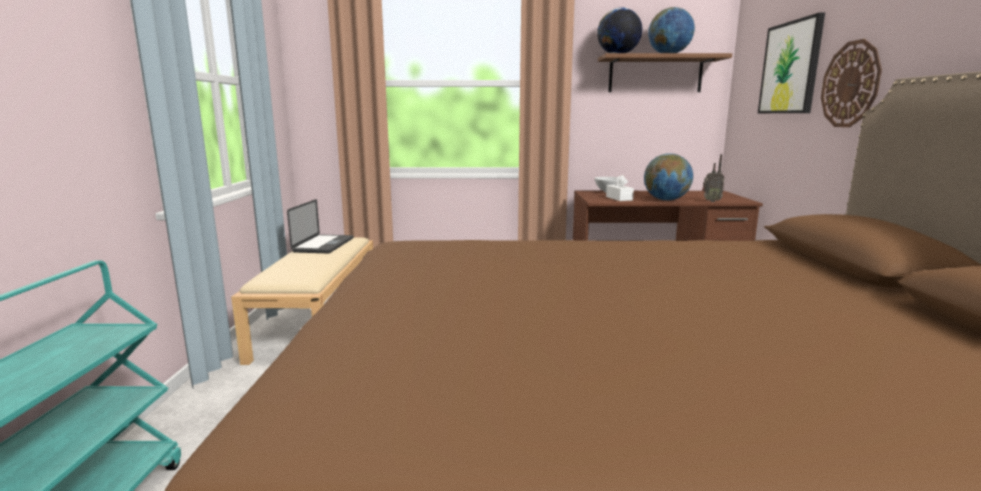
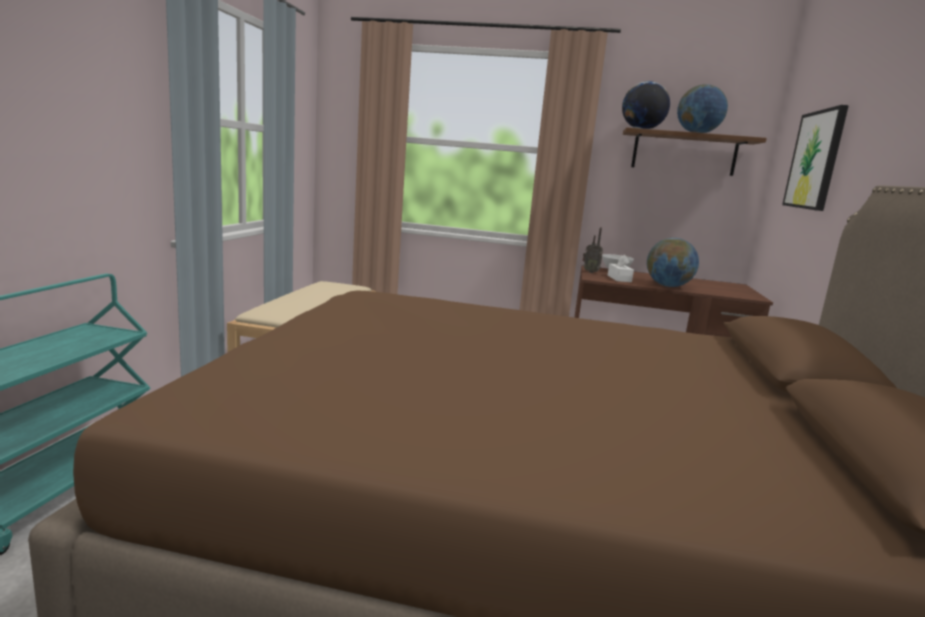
camera: 10 degrees right, 0 degrees up
(324, 245) = (325, 289): laptop -> none
(711, 201) = (716, 293): radio -> radio (590, 272)
(850, 84) = (856, 185): wall clock -> none

